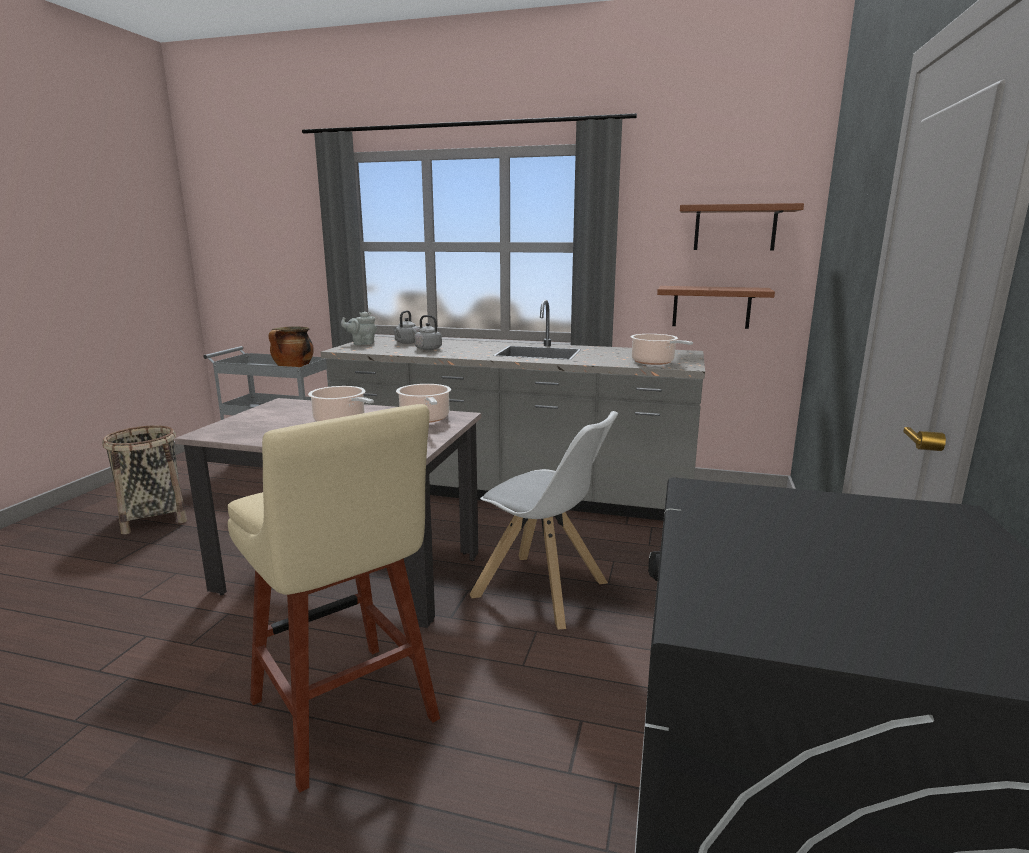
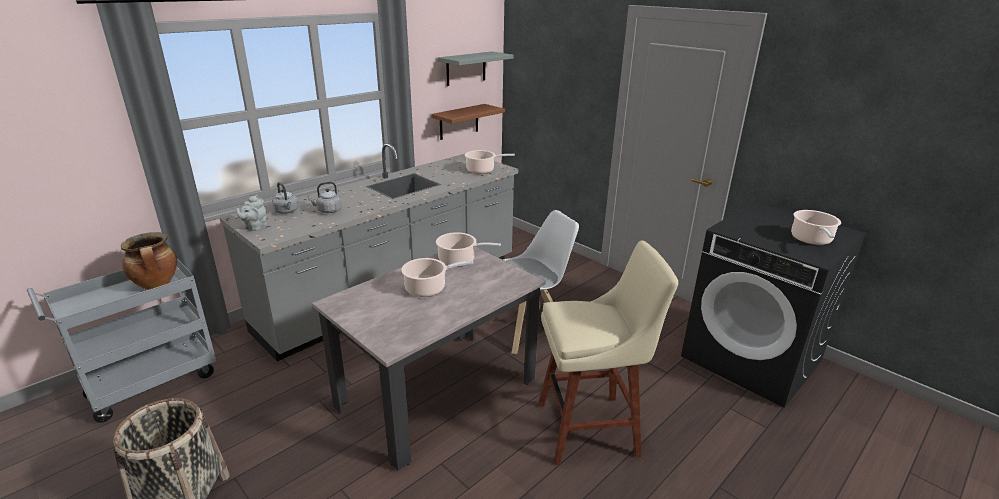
camera: 60 degrees left, 10 degrees up
(735, 228) = (466, 68): brown shelf -> grey shelf
(854, 601) = (811, 240): none -> cooking pot

